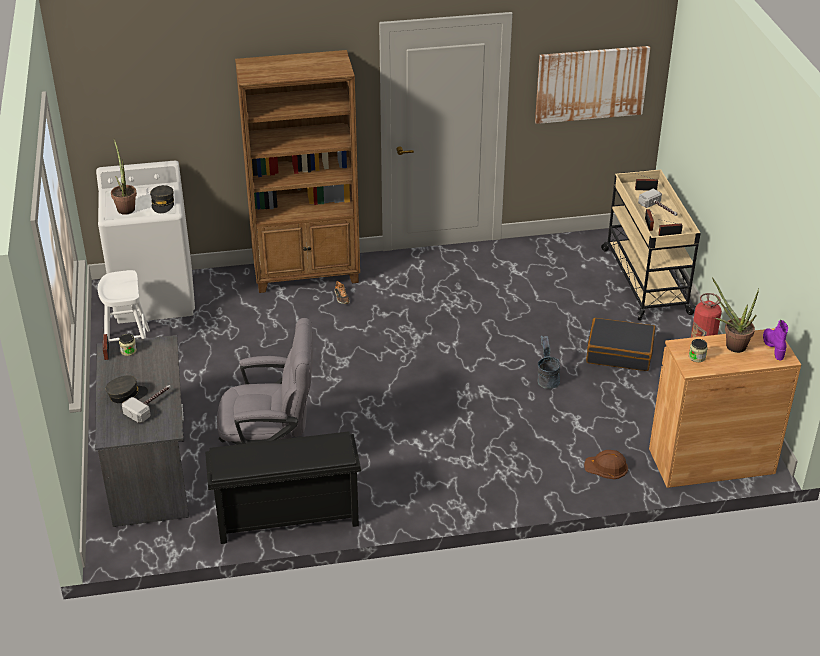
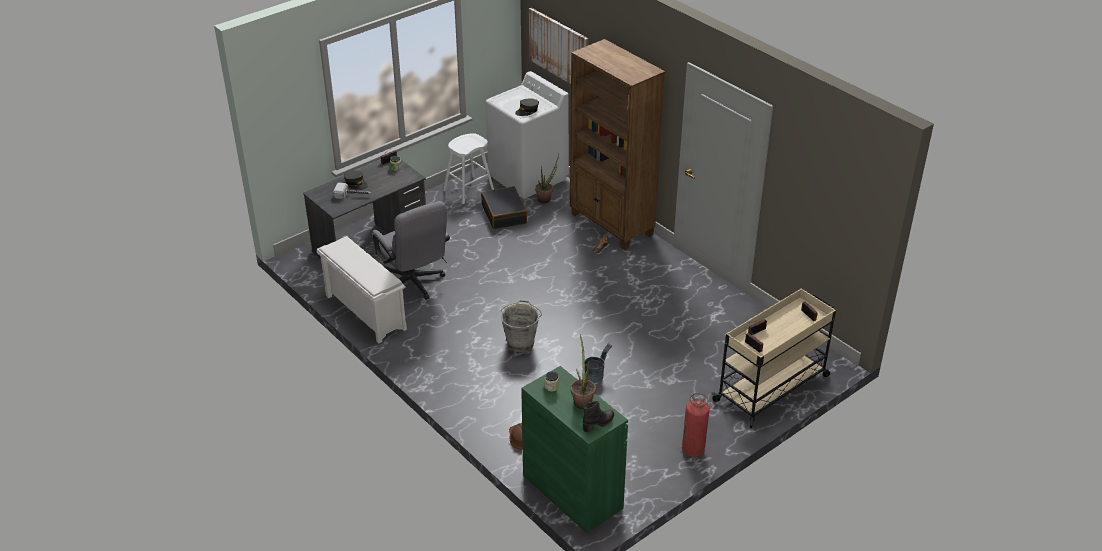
camera: 60 degrees right, 0 degrees up
(125, 207) = (510, 100): potted plant -> potted plant (546, 198)
(286, 519) = (364, 312): black shoe rack -> white shoe rack
(451, 411) = (521, 342): none -> grey bucket
(591, 84) = (822, 204): picture -> picture (559, 49)
(619, 352) = (662, 403): black suitcase -> black suitcase (504, 214)
(660, 209) = (786, 331): hammer -> none
(711, 461) = (572, 491): brown cabinet -> green cabinet
(774, 347) = (598, 423): purple boot -> black boot

